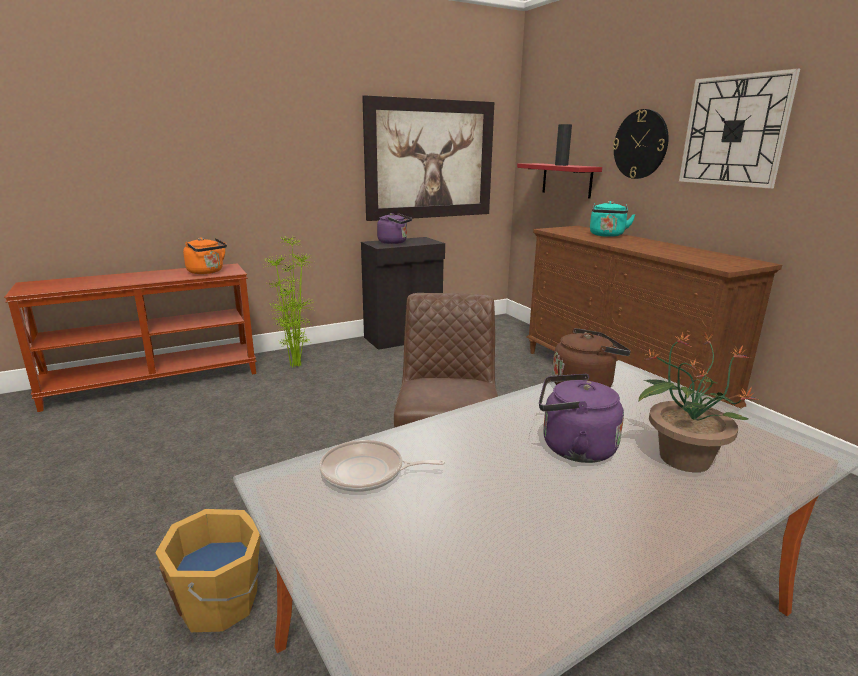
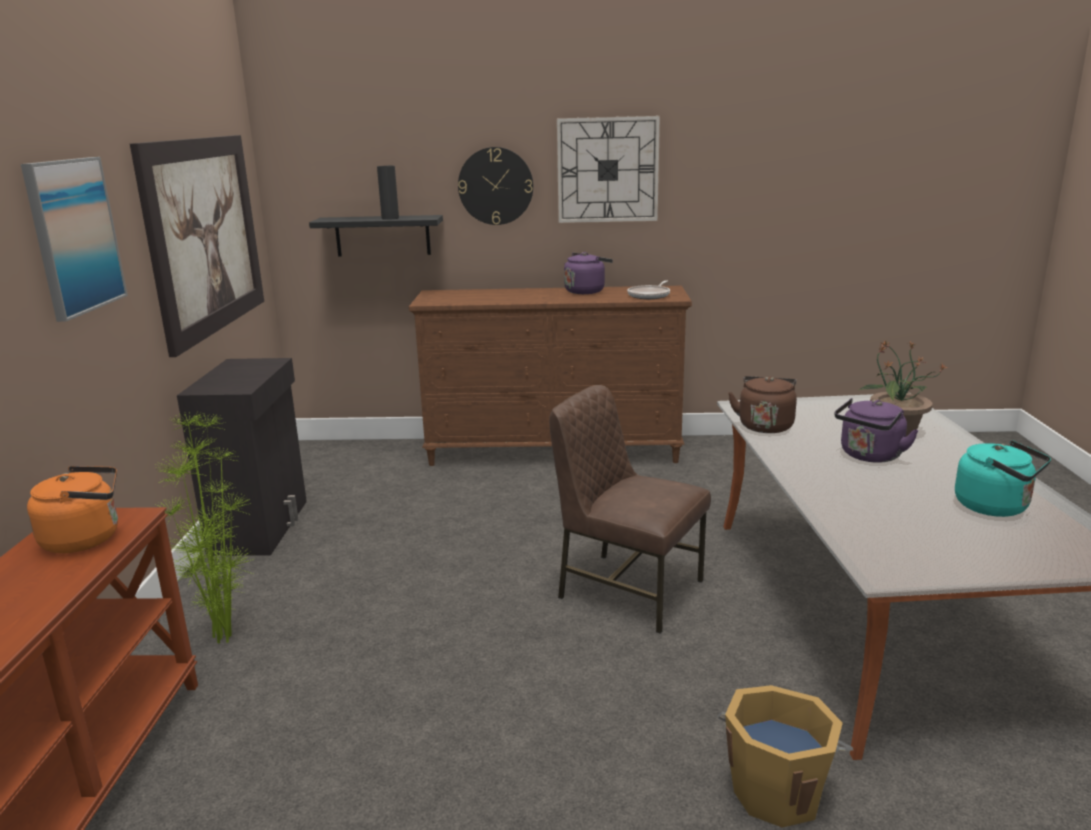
camera: 60 degrees left, 0 degrees up
(294, 138) = (74, 236): none -> picture
(367, 472) = (882, 533): frying pan -> frying pan (650, 295)
(394, 242) = (229, 379): purple kettle -> purple kettle (586, 291)
(566, 180) = (382, 235): red shelf -> black shelf
(607, 235) = (495, 294): turquoise kettle -> turquoise kettle (996, 507)

